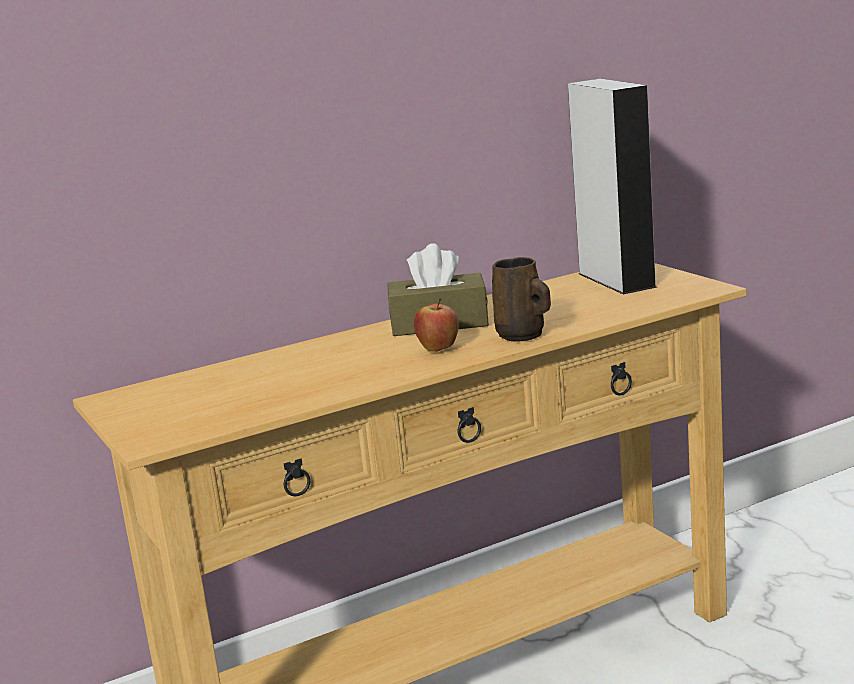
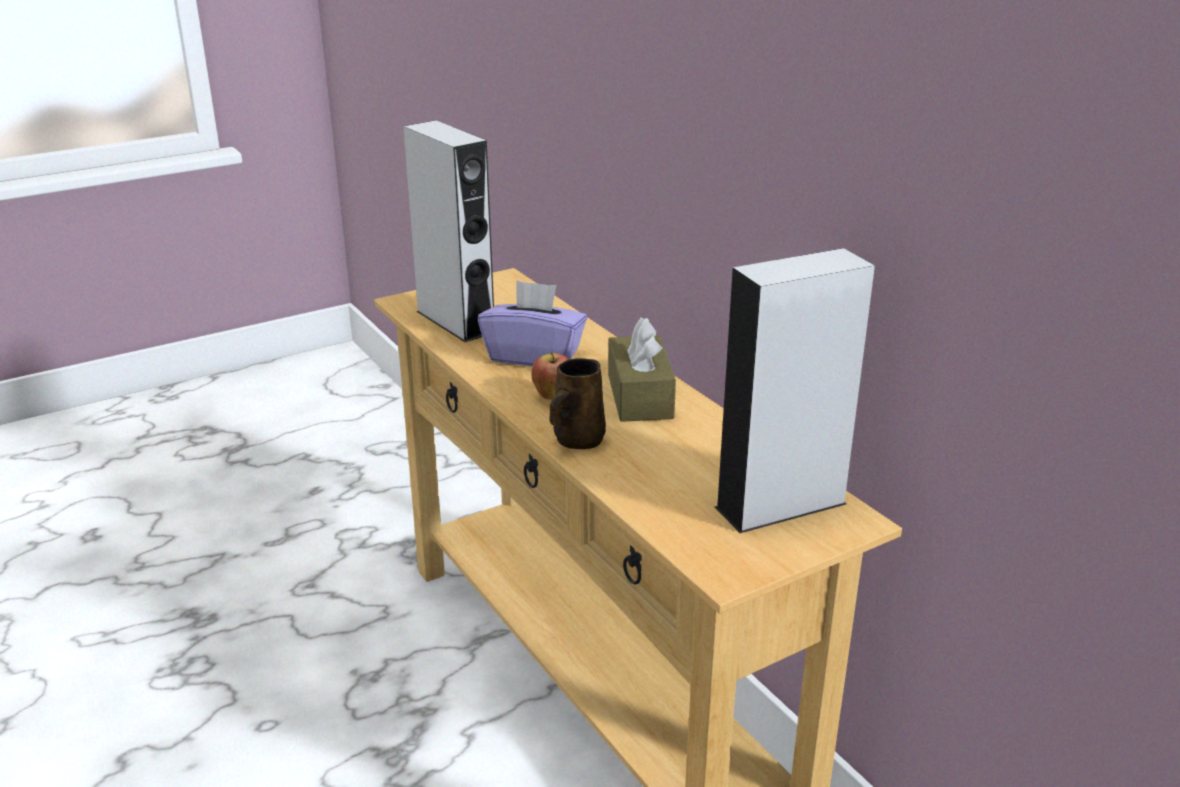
camera: 85 degrees right, 10 degrees up
(232, 407) = (455, 321): none -> grey speaker
(342, 365) = (534, 356): none -> purple tissue box

